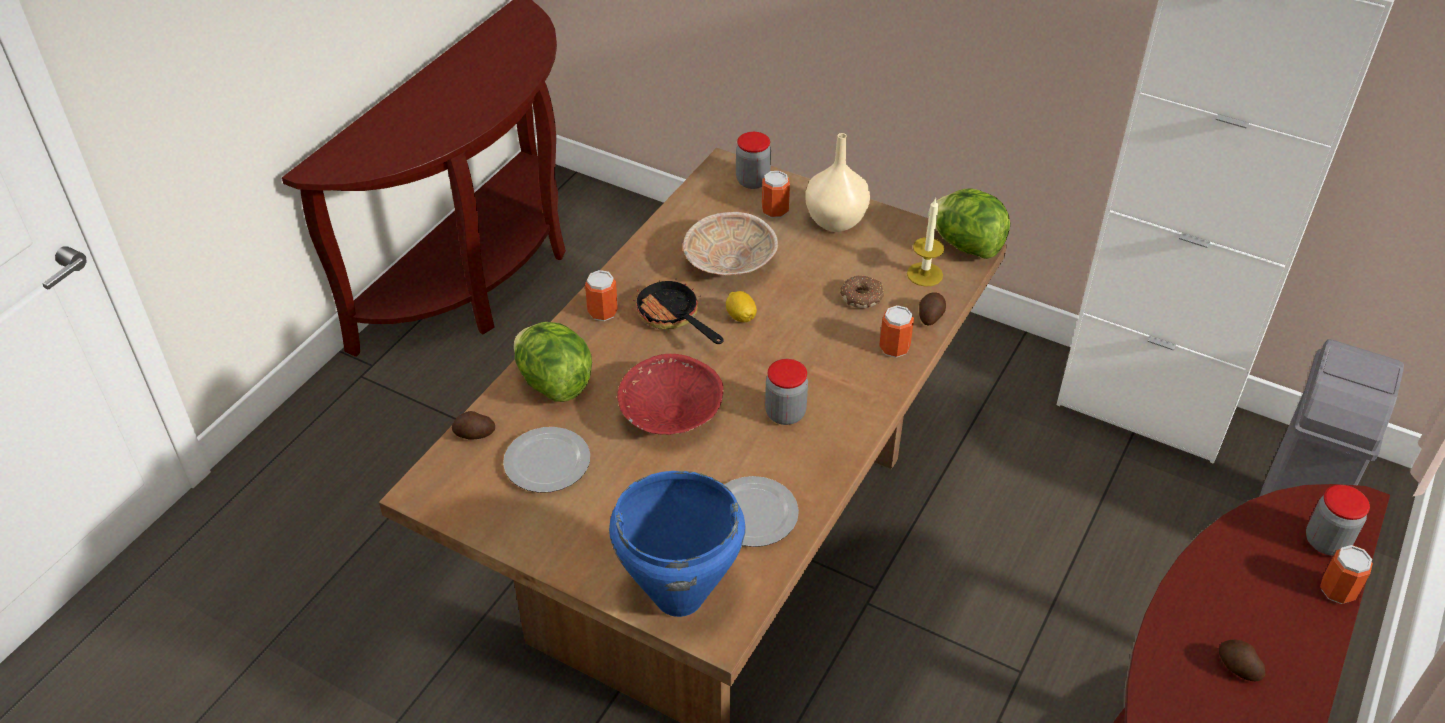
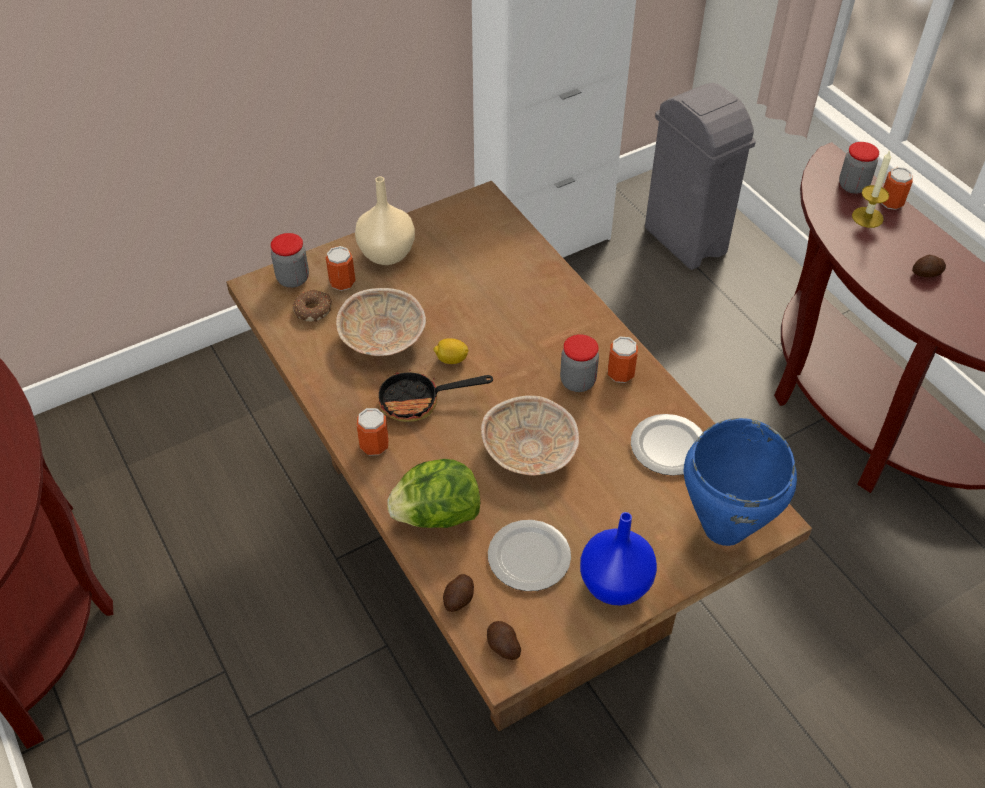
camera: 60 degrees left, 5 degrees up
(555, 534) = (614, 583): none -> blue vase
(670, 414) = (530, 451): red bowl -> beige bowl
(862, 297) = (485, 280): donut -> donut (313, 309)
(894, 348) = (553, 289): can -> can (620, 373)
(924, 274) = (488, 236): candle -> candle (867, 217)
(930, 316) = (535, 255): potato -> potato (502, 646)
(966, 246) = (476, 200): lettuce -> none

